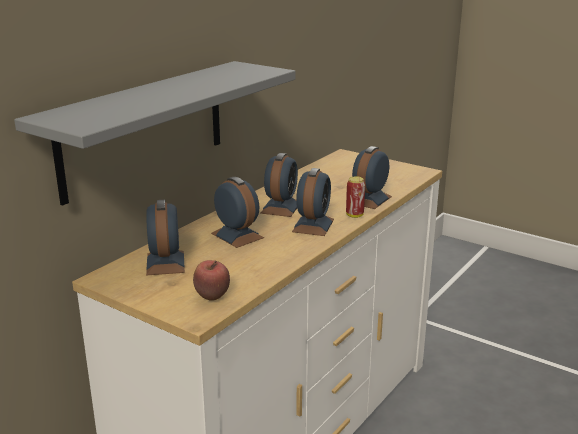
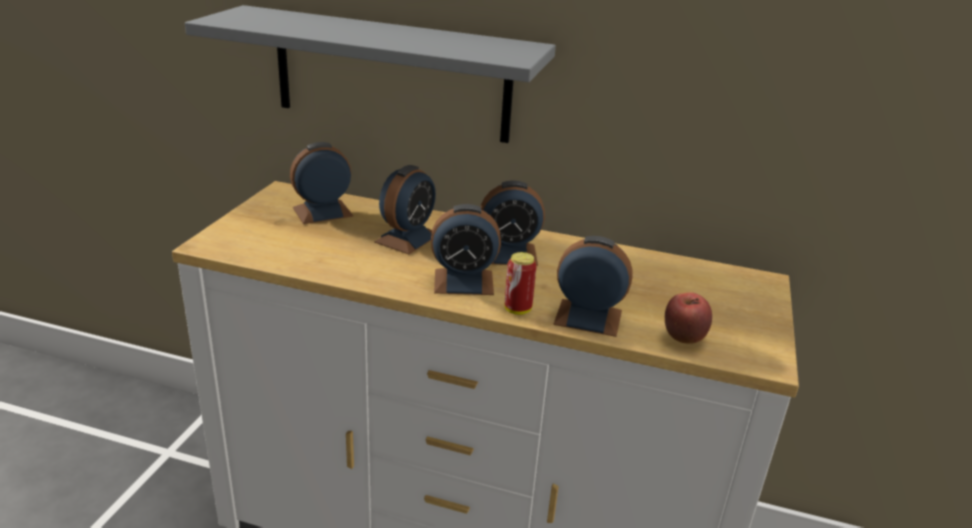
camera: 70 degrees right, 5 degrees up
(212, 297) = (249, 245): apple -> apple (683, 339)

